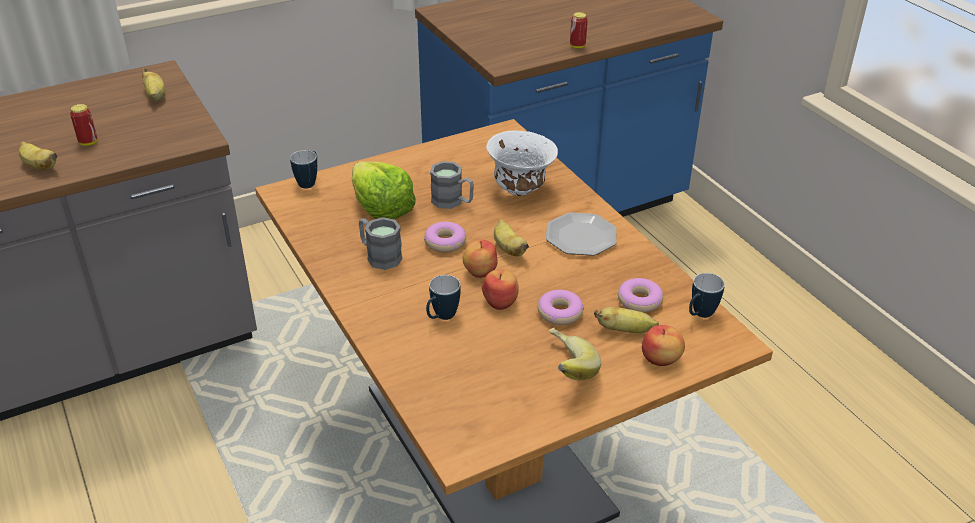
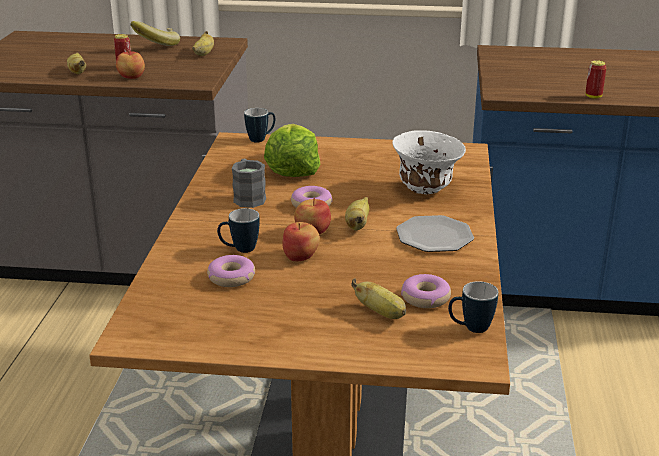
camera: 35 degrees right, 10 degrees down
(453, 202) = (355, 181): grey mug -> none
(560, 313) = (340, 281): donut -> donut (231, 277)
(564, 370) = (288, 319): banana -> banana (157, 45)
(661, 359) = (385, 346): apple -> apple (131, 77)

